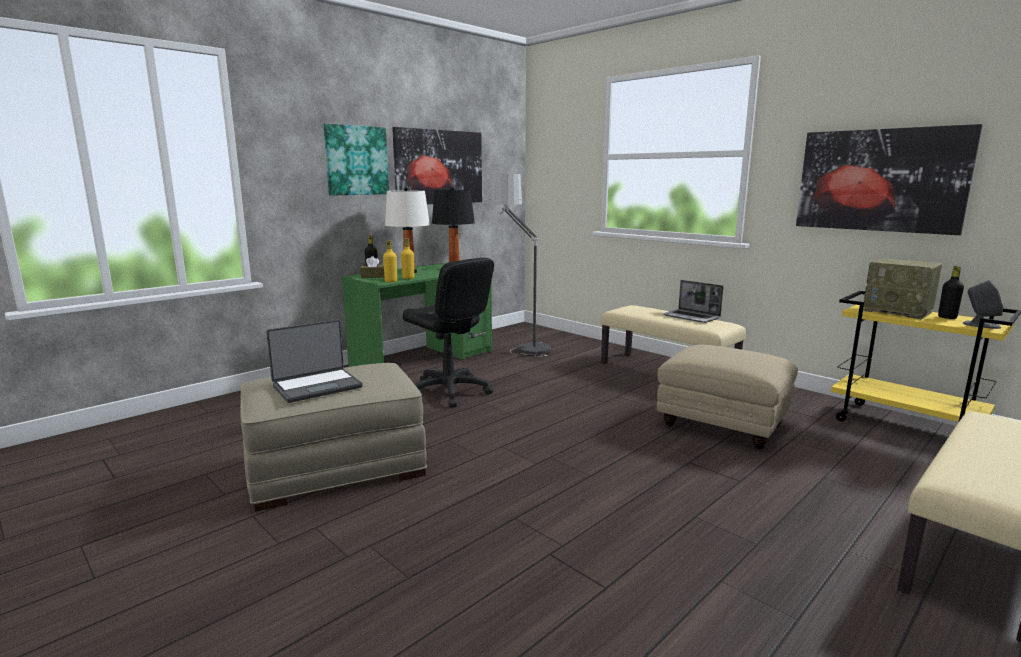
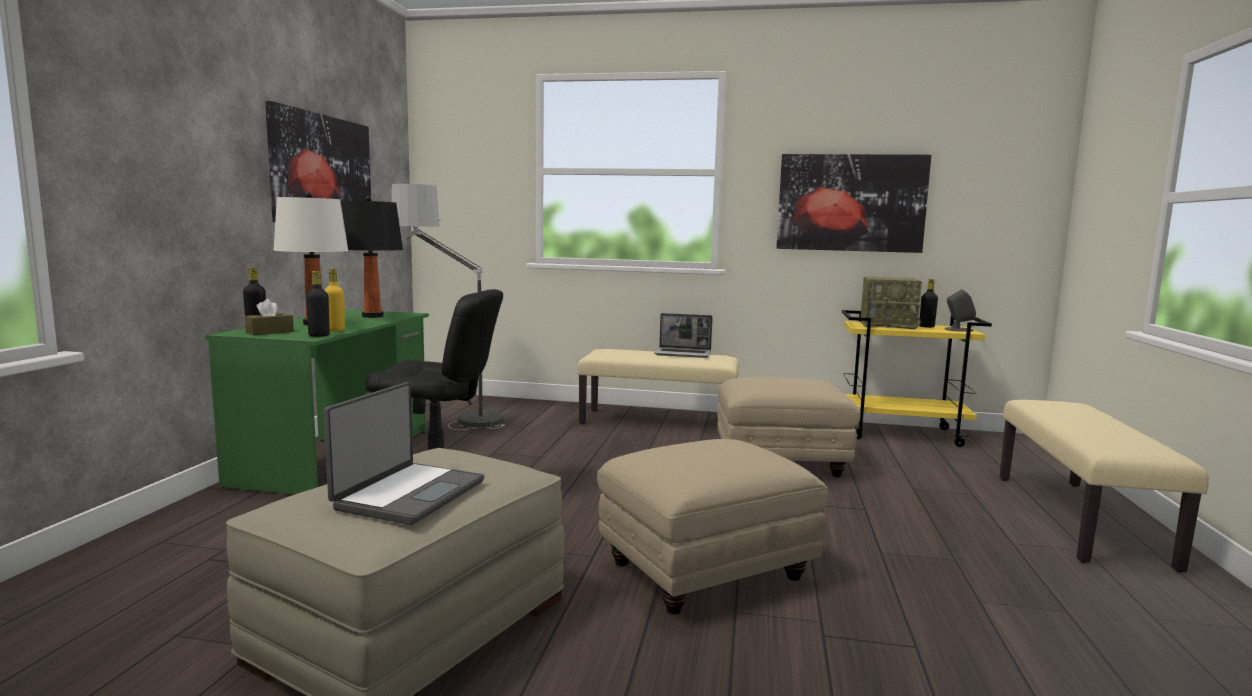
camera: 35 degrees left, 5 degrees down
(356, 160) = (219, 146): picture -> none
(391, 281) = (319, 335): yellow bottle -> black bottle
(532, 488) = (704, 573): none -> beige ottoman

